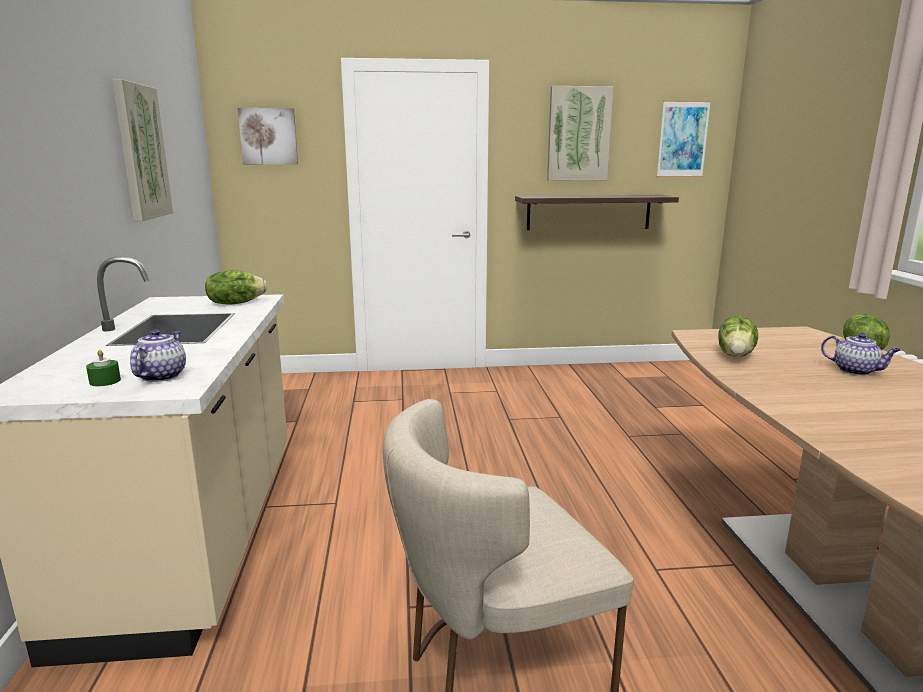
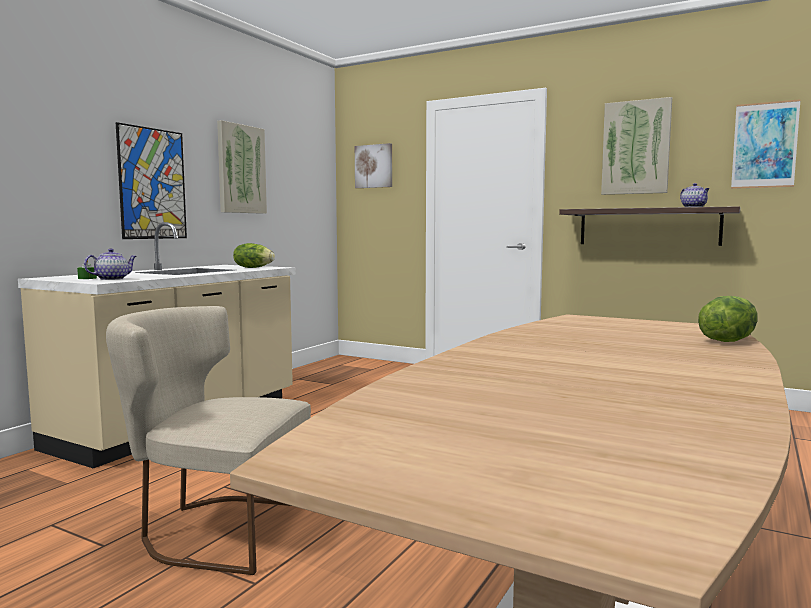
camera: 35 degrees right, 10 degrees down
(69, 193) = (152, 184): none -> picture
(736, 355) = (564, 328): lettuce -> none
(856, 371) = (654, 347): teapot -> teapot (694, 207)

